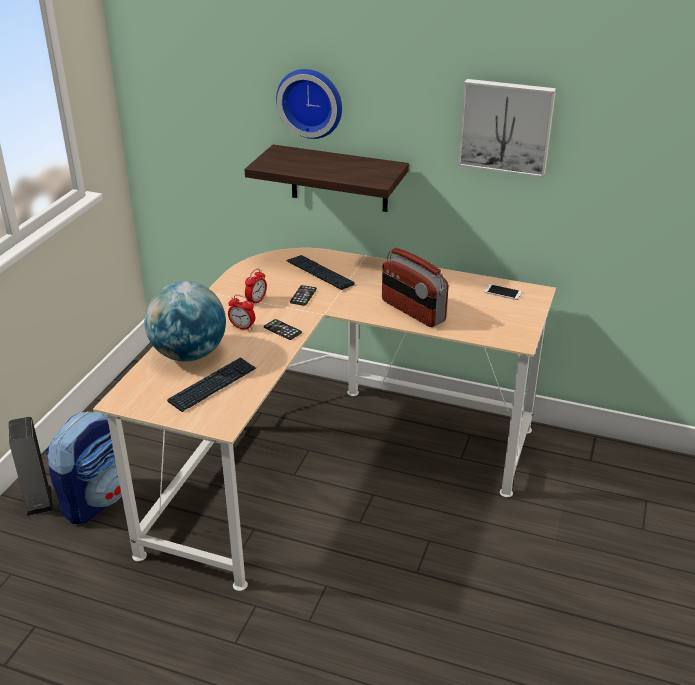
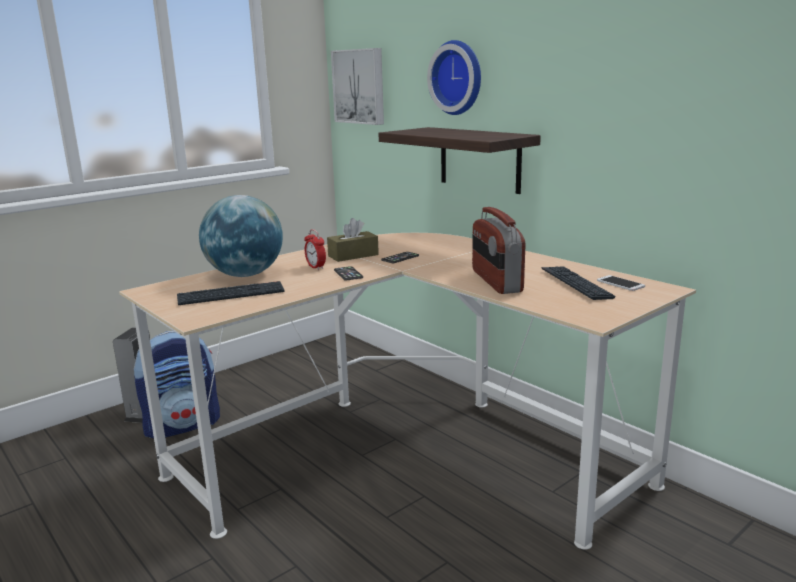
camera: 30 degrees right, 15 degrees down
(256, 301) = (353, 255): alarm clock -> brown tissue box
(320, 273) = (436, 248): keyboard -> keyboard (575, 284)
(506, 126) = (640, 77): picture -> picture (360, 86)

